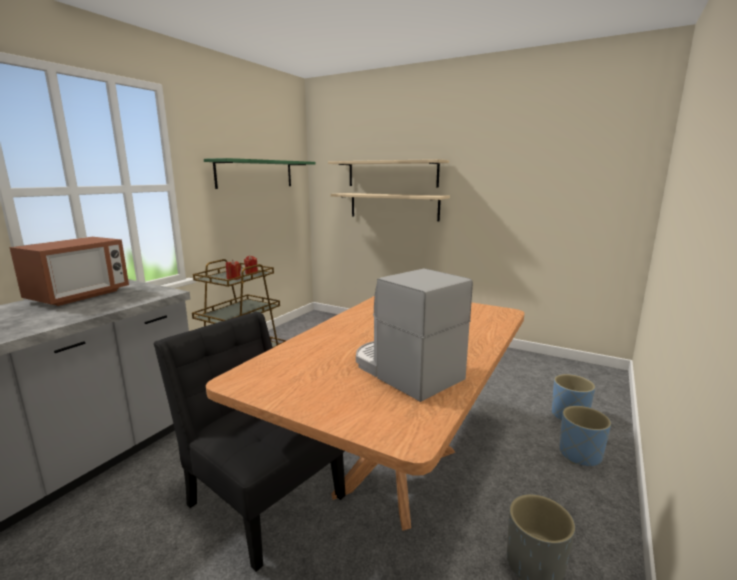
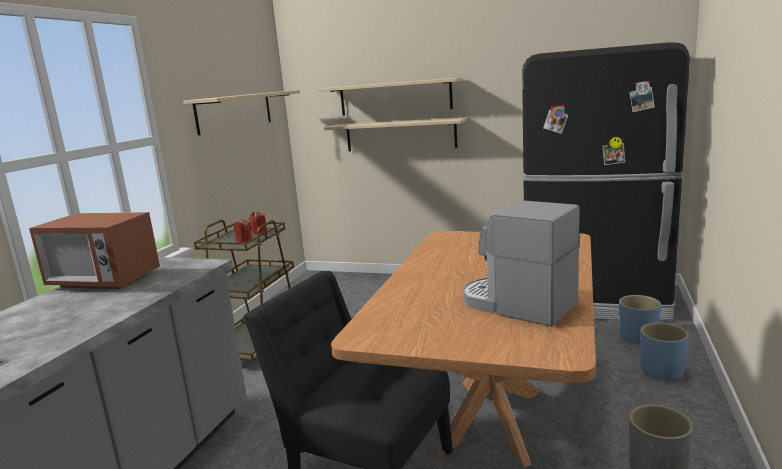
camera: 10 degrees left, 0 degrees up
(79, 296) = (104, 281): microwave -> microwave turned 90 degrees clockwise
(255, 174) = (235, 112): green shelf -> beige shelf
(542, 372) = (595, 300): none -> black fridge

